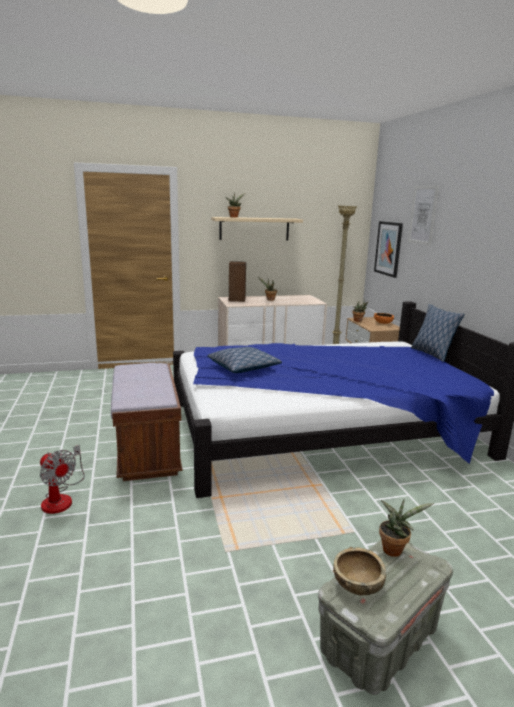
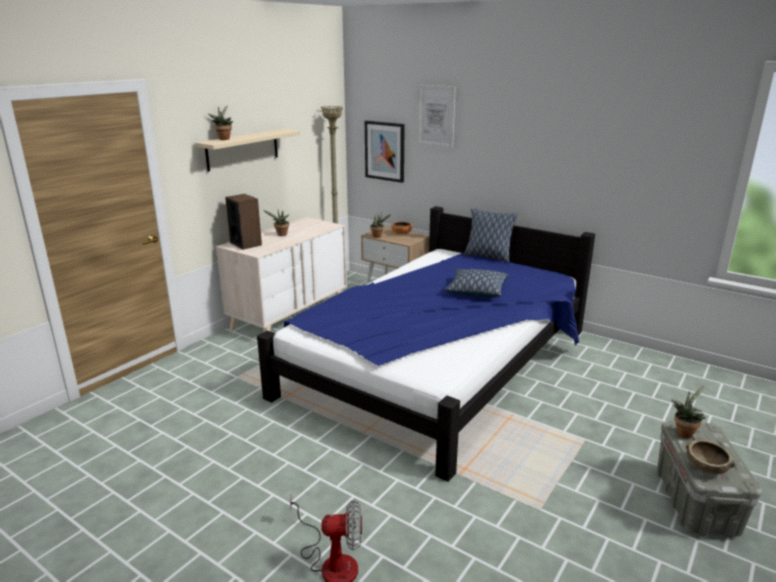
camera: 40 degrees left, 5 degrees up
(148, 450) = (326, 463): brown bench -> none
(243, 367) = (383, 328): pillow -> pillow (476, 290)

